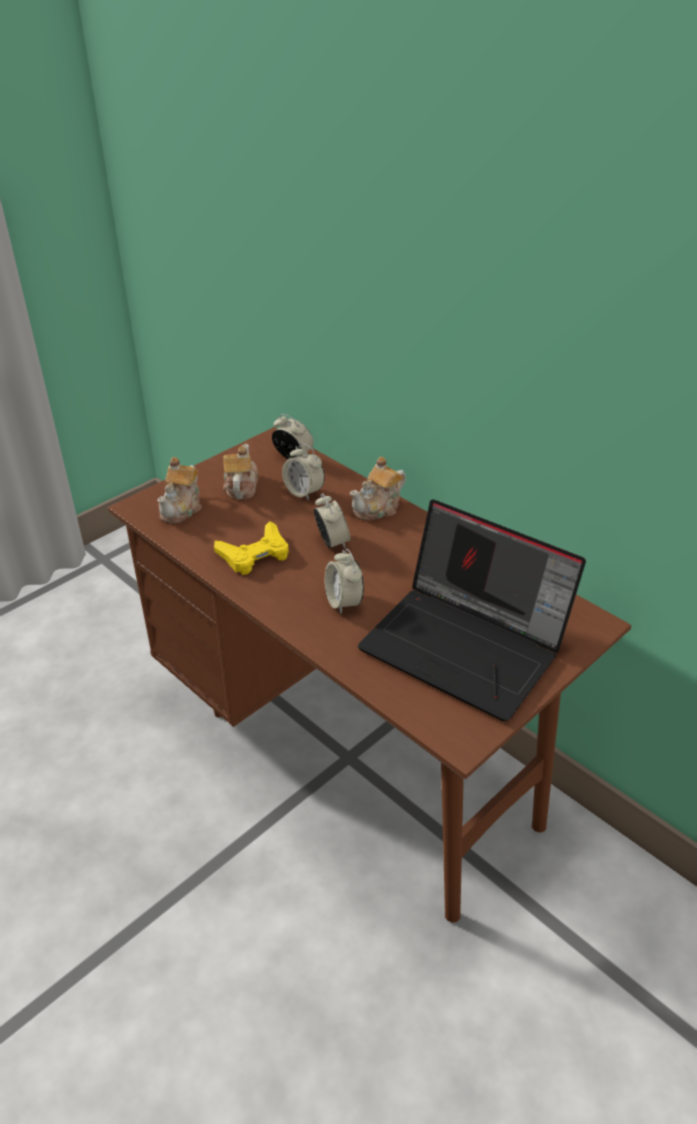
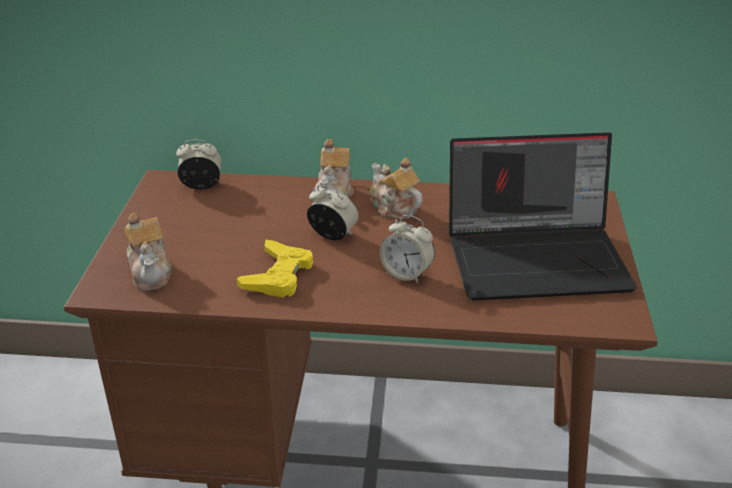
camera: 40 degrees left, 5 degrees down
(241, 487) = (185, 229): teapot -> teapot (393, 208)
(304, 492) = (252, 209): alarm clock -> none

